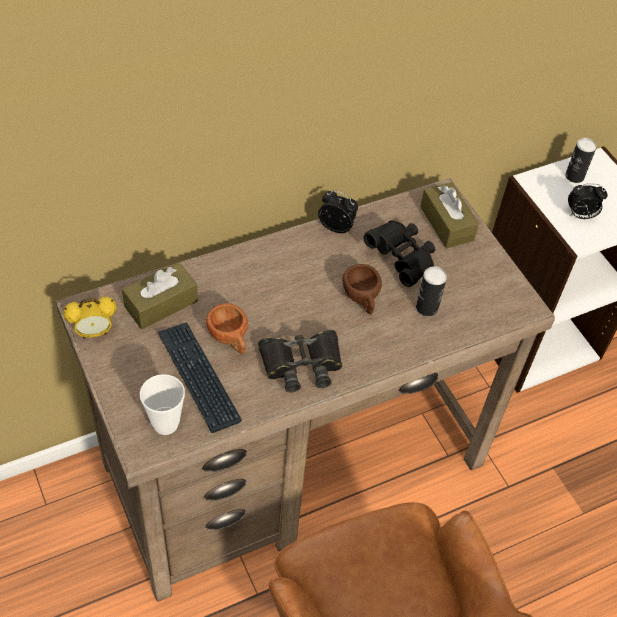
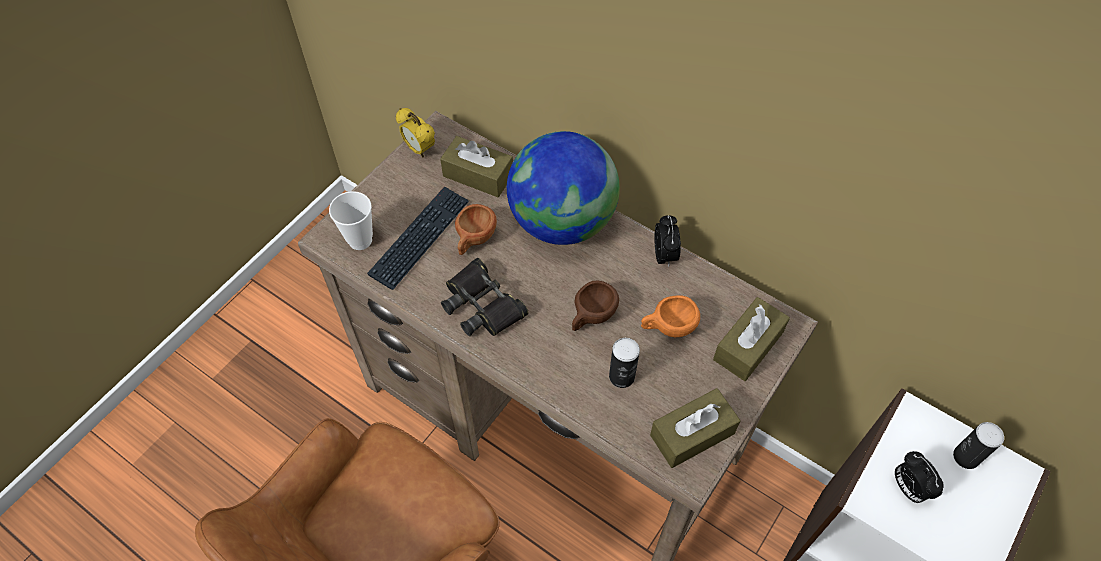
camera: 65 degrees right, 5 degrees up
(256, 272) = (562, 221): none -> globe
(402, 259) = (667, 327): black binoculars -> orange cup
(498, 292) = (692, 434): none -> brown tissue box

